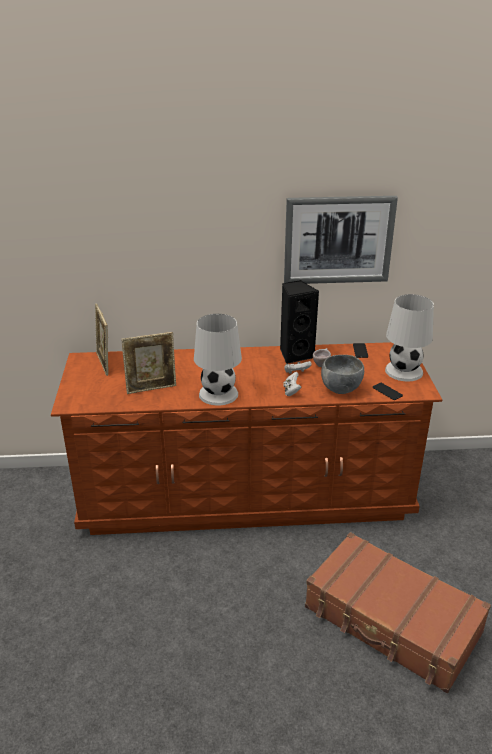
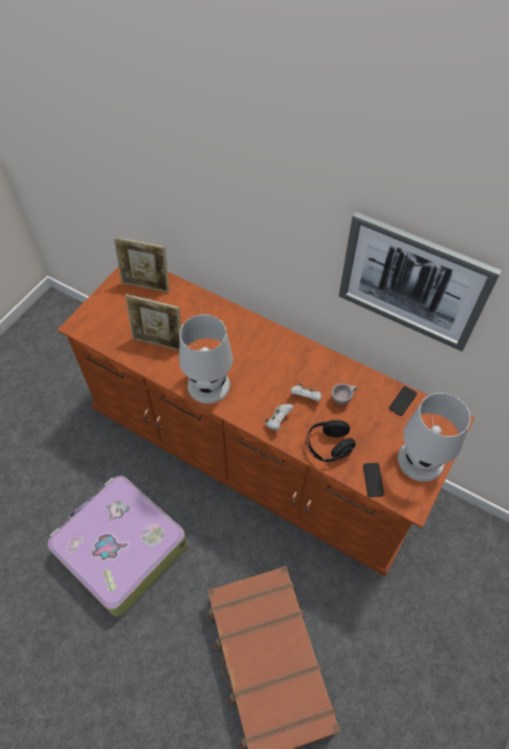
camera: 35 degrees right, 25 degrees up
(104, 364) = (146, 285): picture frame -> picture frame turned 90 degrees counterclockwise
(192, 618) = (120, 549): none -> suitcase
(295, 354) = (329, 369): black speaker -> none
(340, 389) = (328, 446): grey bowl -> black headphones

